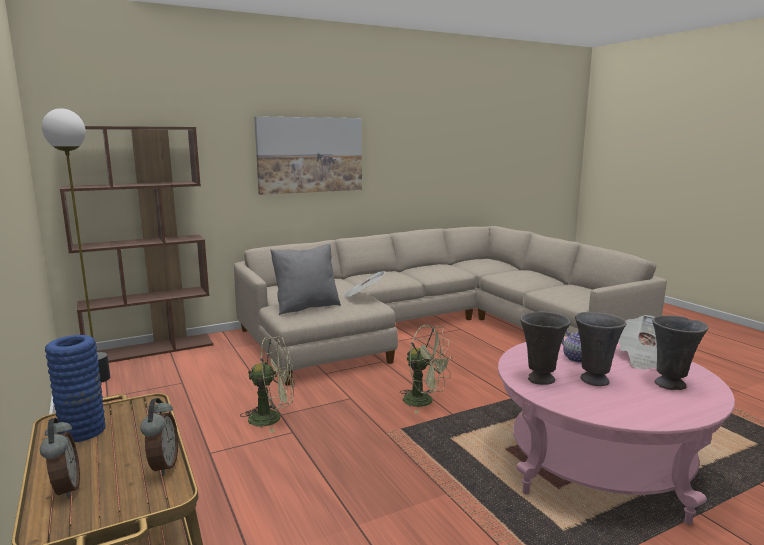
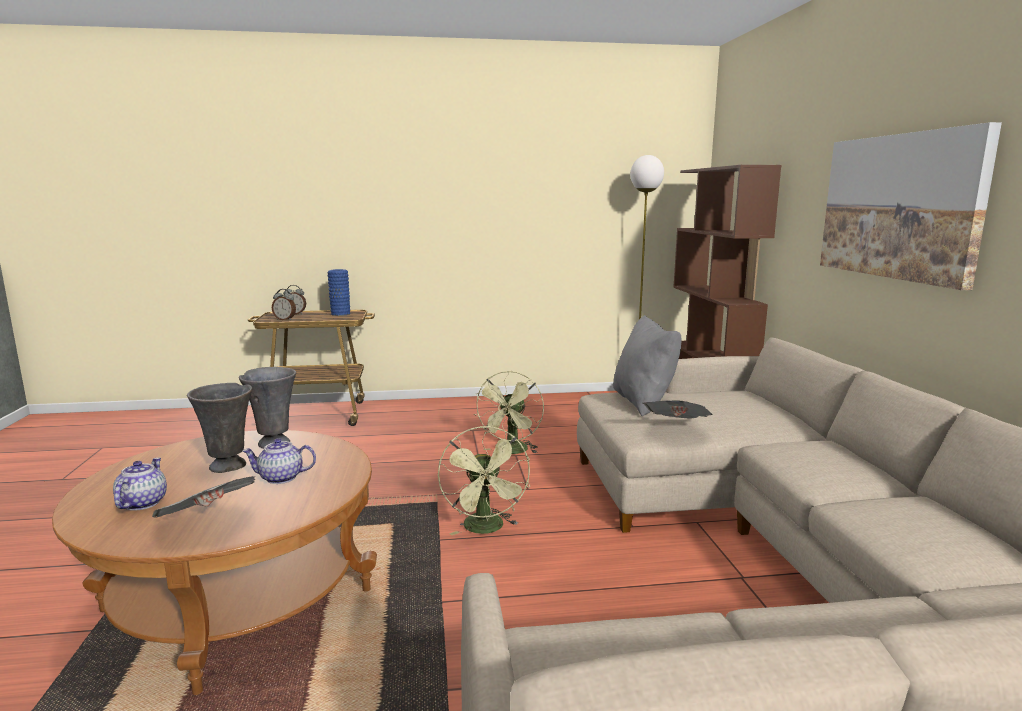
camera: 110 degrees right, 0 degrees up
(424, 401) = (486, 529): green fan -> green fan turned 60 degrees counterclockwise
(598, 465) = (239, 600): pink coffee table -> brown coffee table
(671, 385) = (142, 503): grey vase -> teapot

